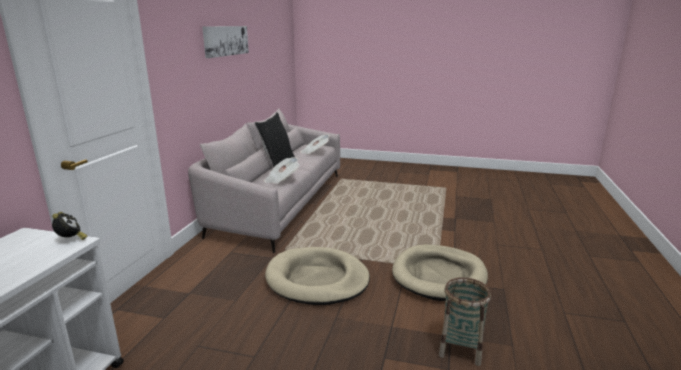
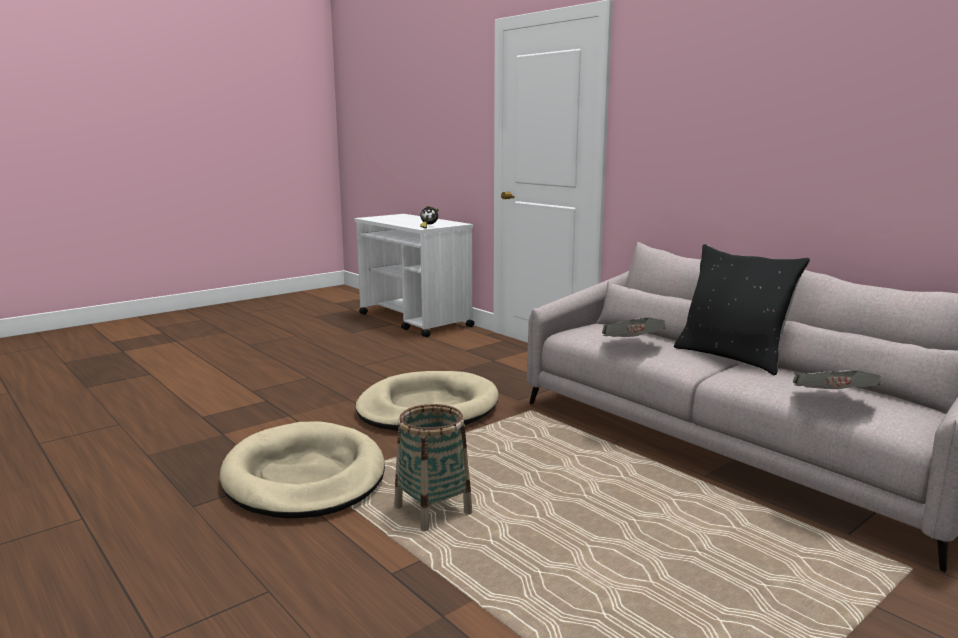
camera: 125 degrees right, 5 degrees down
(225, 40) = (806, 90): picture -> none
(460, 348) = (202, 431): basket -> basket (433, 511)

